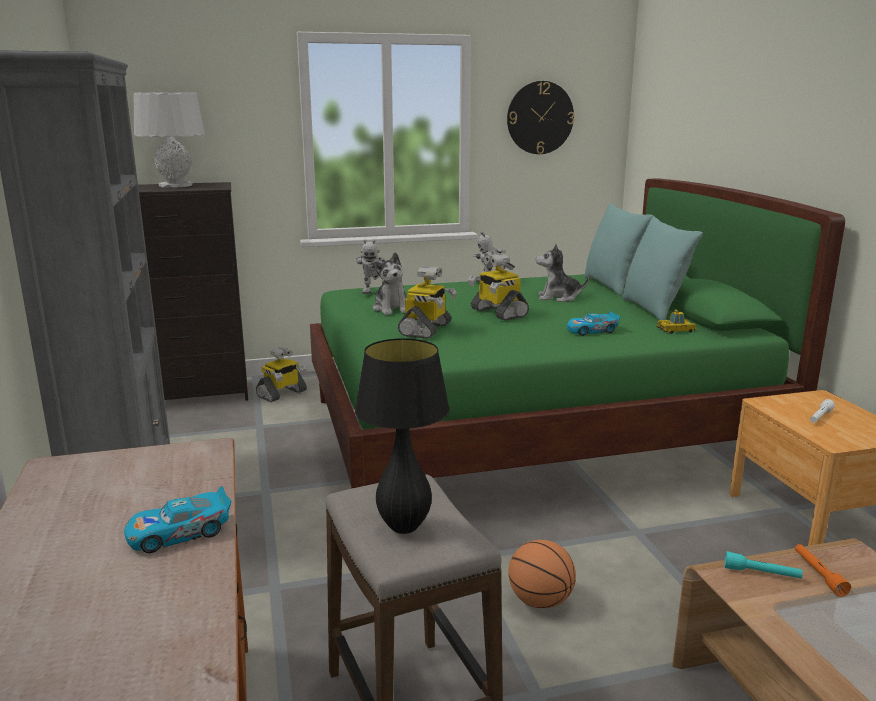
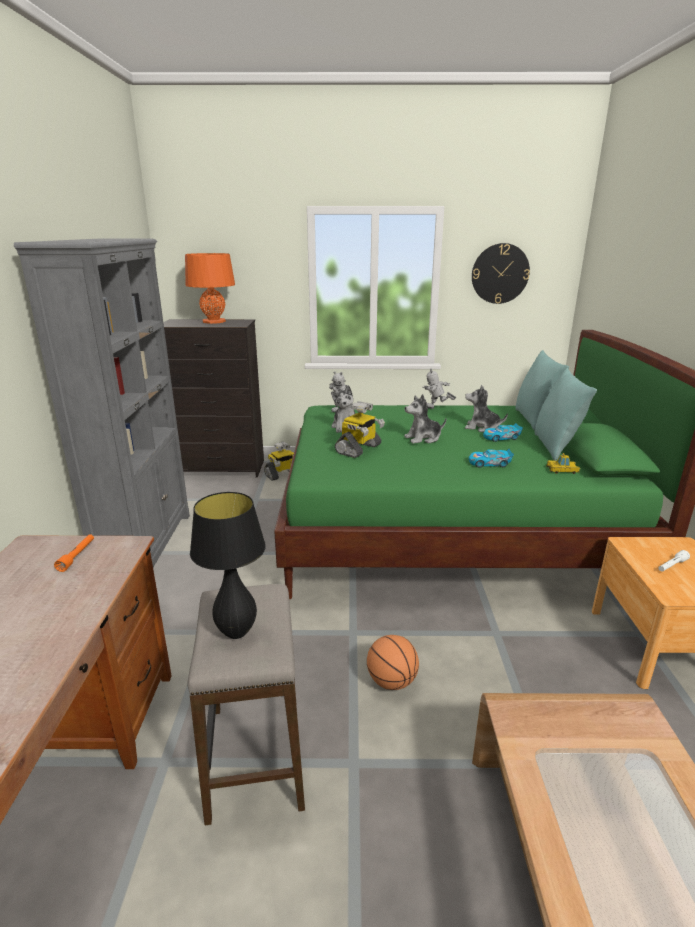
camera: 15 degrees right, 5 degrees up
(175, 185) = (214, 321): grey table lamp -> orange table lamp
(179, 533) = (63, 618): toy car -> toy car (501, 437)
(497, 313) = (423, 438): toy robot -> plush toy
(761, 573) = (541, 715): turquoise flashlight -> none
(818, 574) = (593, 727): orange flashlight -> orange flashlight (77, 556)

